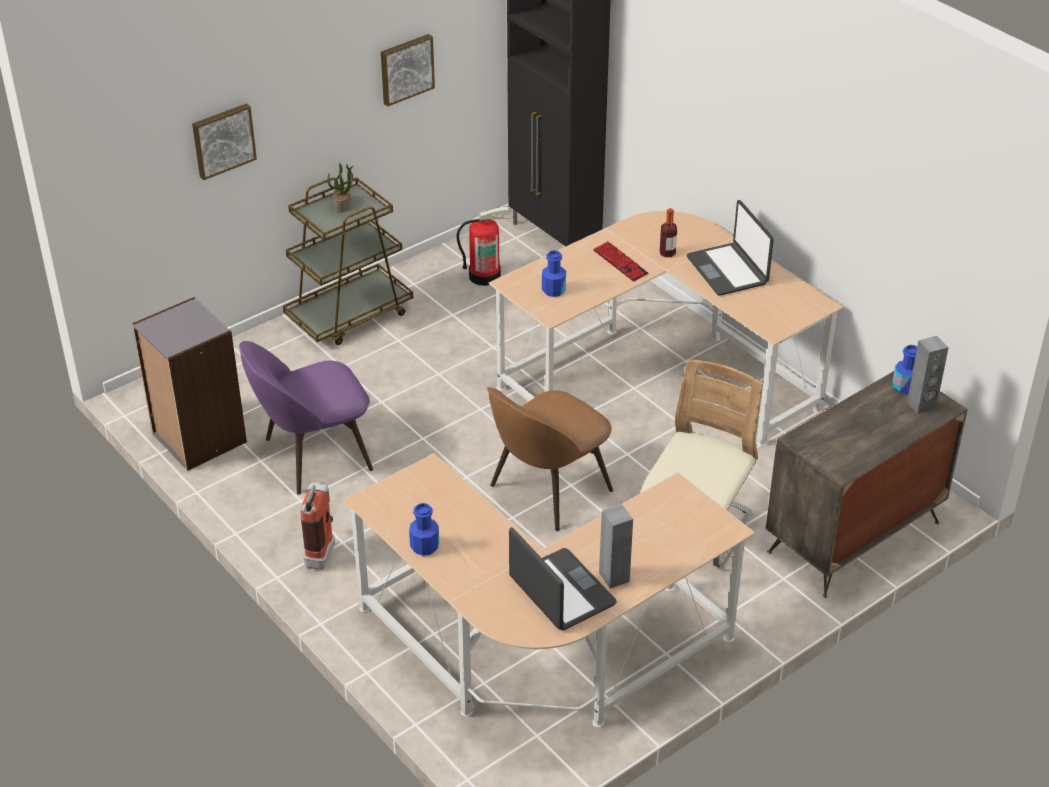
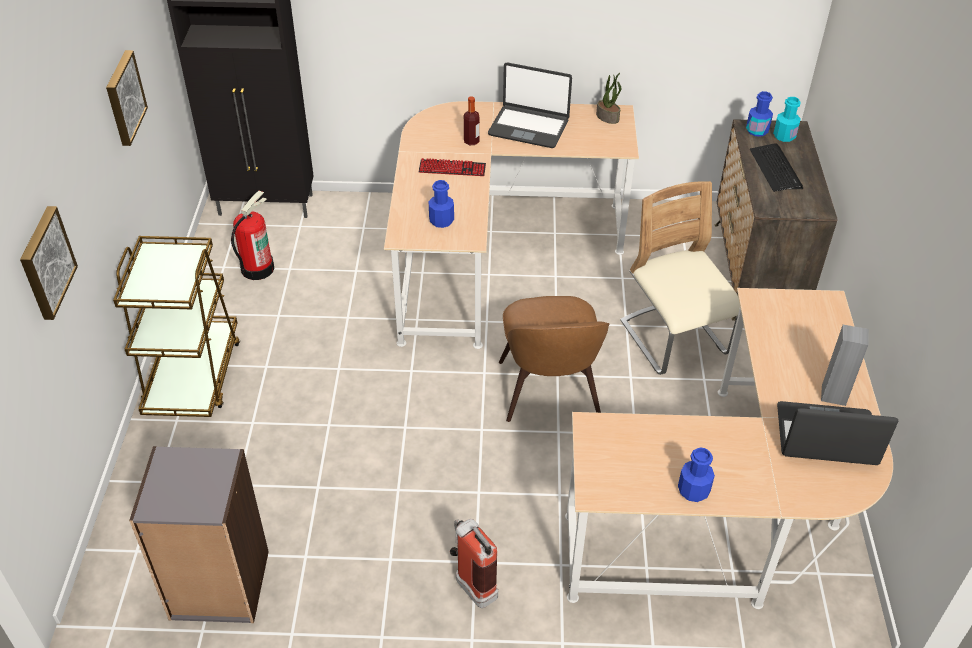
camera: 50 degrees left, 5 degrees up
(313, 455) = (343, 513): purple chair -> none
(342, 205) = (159, 268): potted plant -> potted plant (608, 117)
(863, 421) = (776, 168): none -> keyboard
(921, 405) = (784, 136): grey speaker -> turquoise bottle

